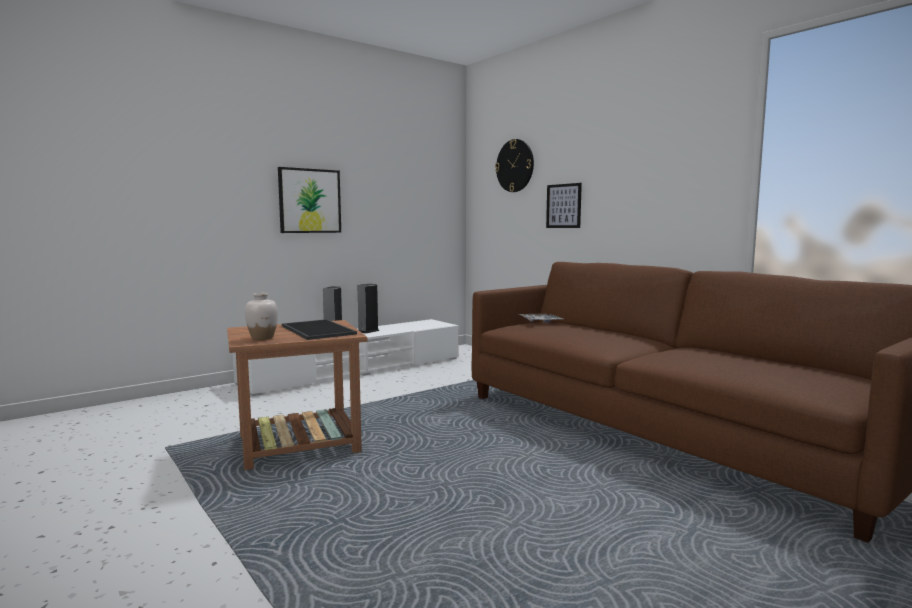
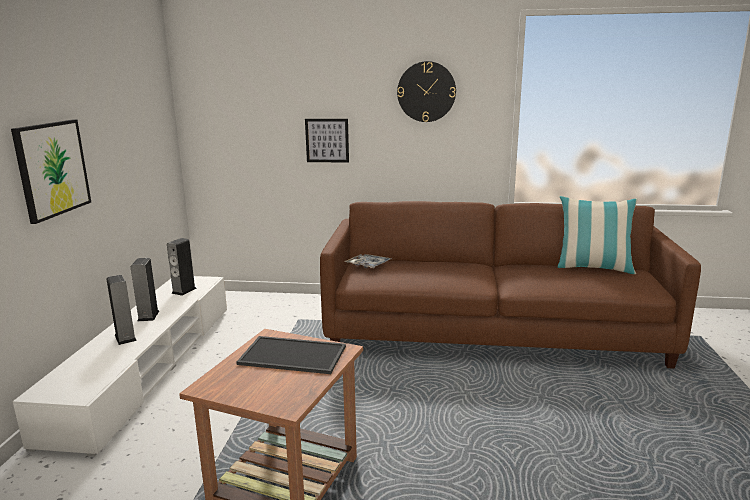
camera: 45 degrees left, 10 degrees up
(262, 338) = (281, 391): white vase -> none
(417, 326) = (184, 290): none -> speaker
(515, 165) = (255, 94): wall clock -> wall clock (426, 92)
(796, 365) = (593, 268): none -> pillow

